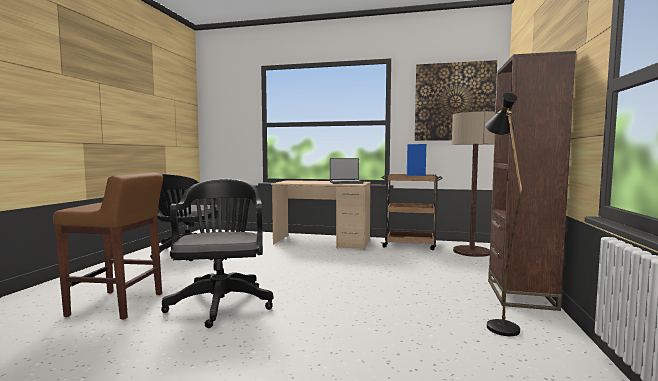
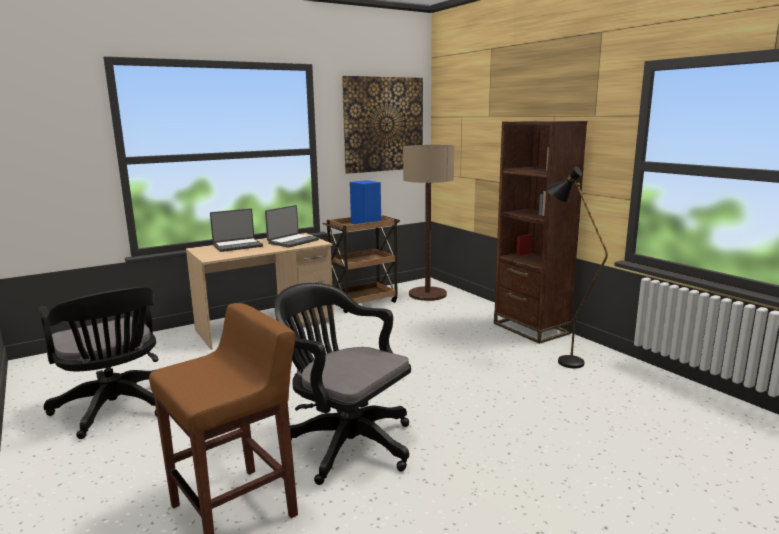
camera: 45 degrees left, 10 degrees up
(312, 181) = (237, 246): none -> laptop

